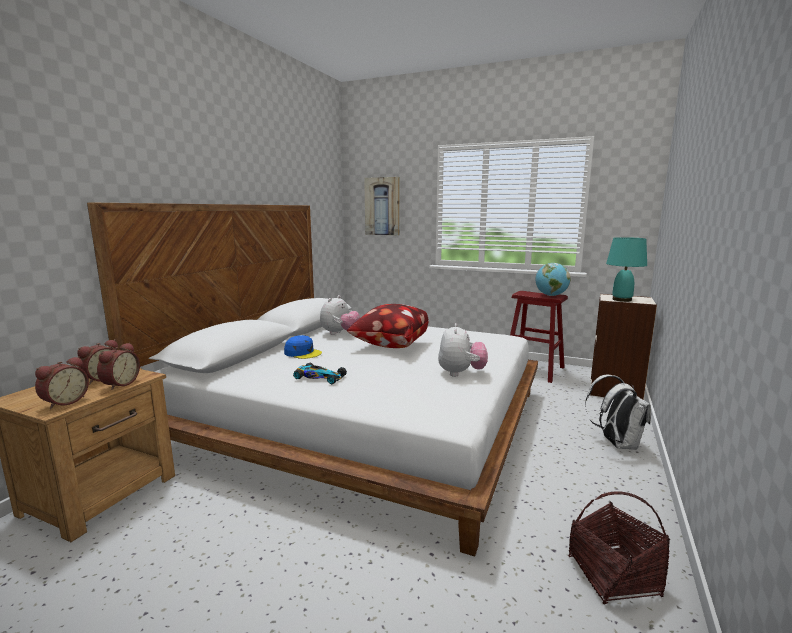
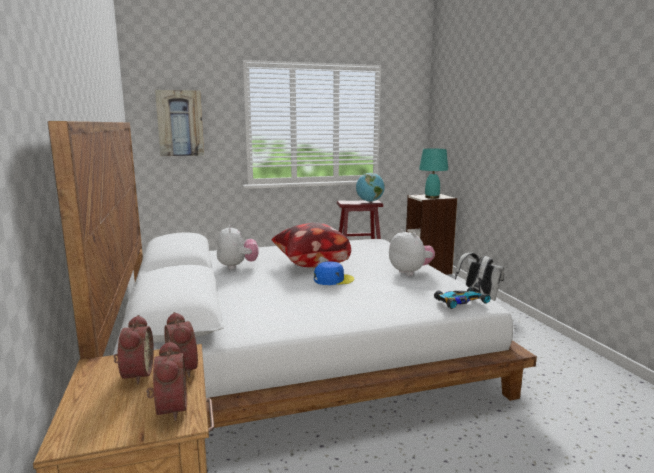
camera: 40 degrees left, 0 degrees up
(303, 353) = (250, 291): blue cap -> blue cap (333, 279)
(319, 377) = (323, 304): toy car -> toy car (460, 301)
(613, 576) = (581, 373): basket -> none

